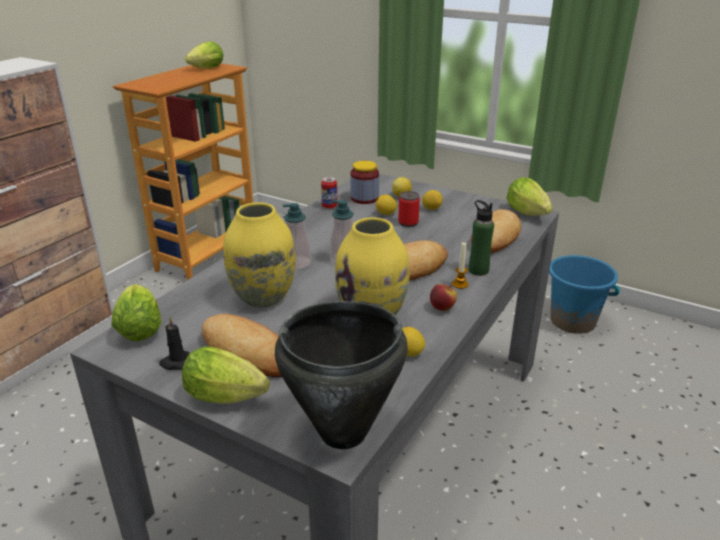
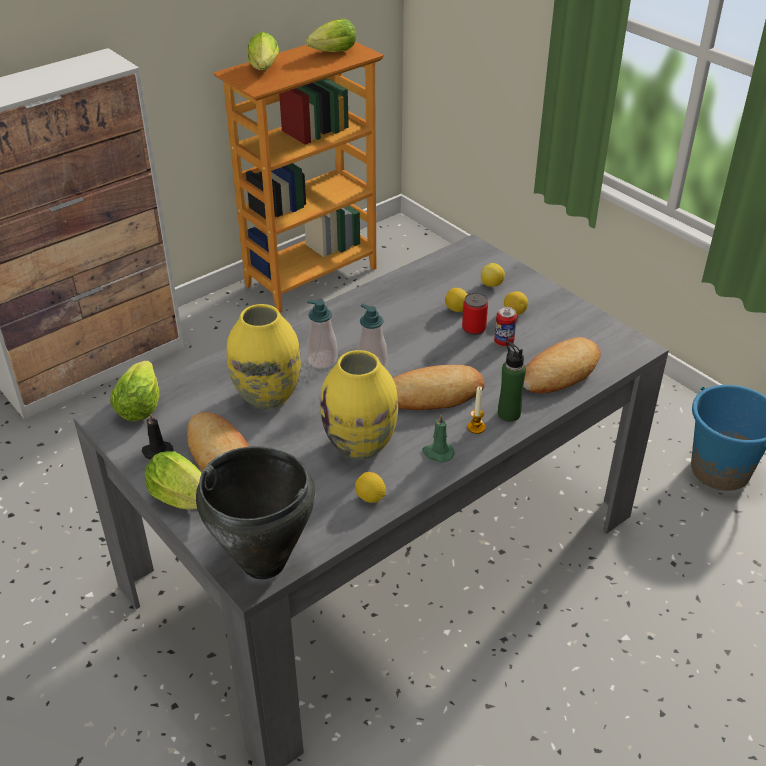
camera: 20 degrees right, 10 degrees up
(329, 206) = (399, 285): can -> can (504, 342)
(364, 198) = (446, 280): jar -> none
(442, 308) = (437, 453): apple -> green candle
(529, 214) = (627, 346): lettuce -> lettuce (264, 70)

